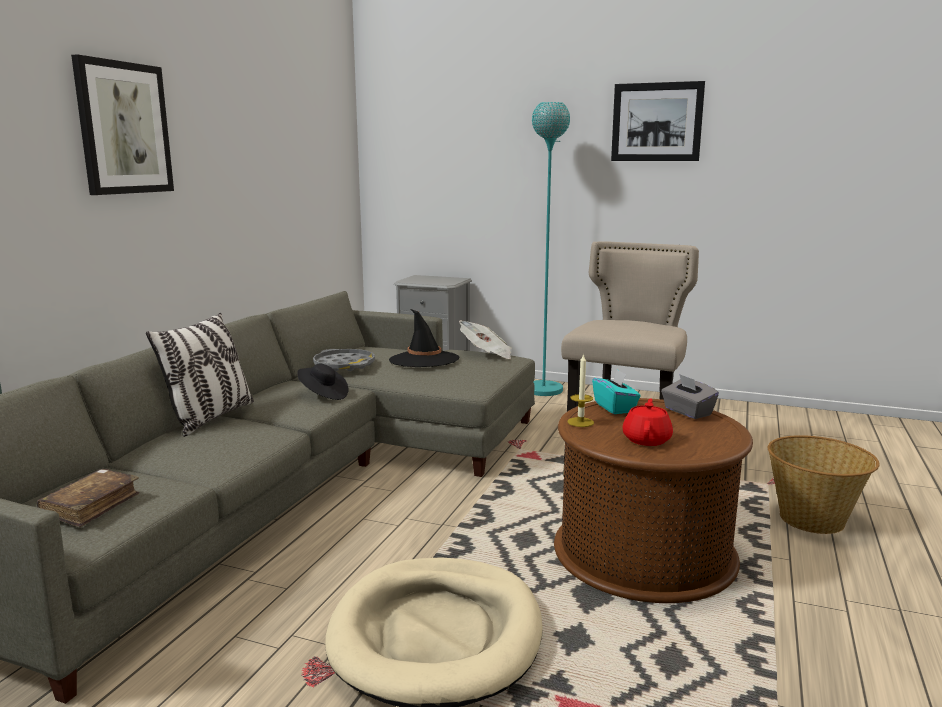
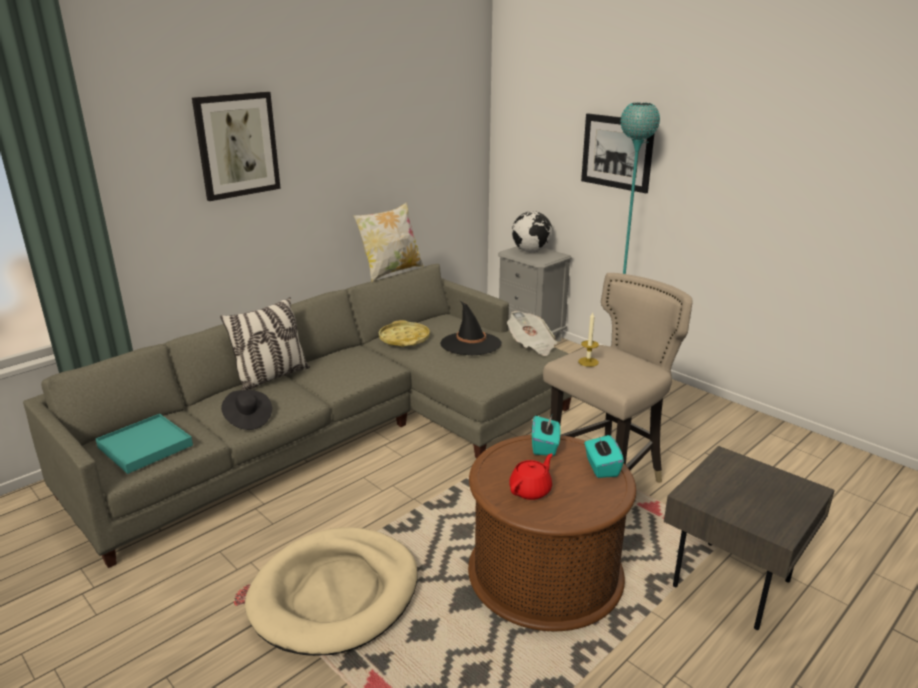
camera: 25 degrees right, 10 degrees up
(91, 506) = (145, 446): brown book -> turquoise tray
(299, 299) = (391, 272): none -> pillow
(323, 395) = (364, 369): black hat -> black hat (247, 419)
(344, 365) = (404, 339): grey tray -> yellow tray
(428, 279) = (531, 251): none -> globe
(580, 422) = (498, 457): candle -> candle (588, 362)
(656, 122) = (753, 130): picture -> picture (617, 152)
(687, 412) = (601, 467): grey tissue box -> turquoise tissue box
(813, 519) = (733, 586): basket -> grey side table

